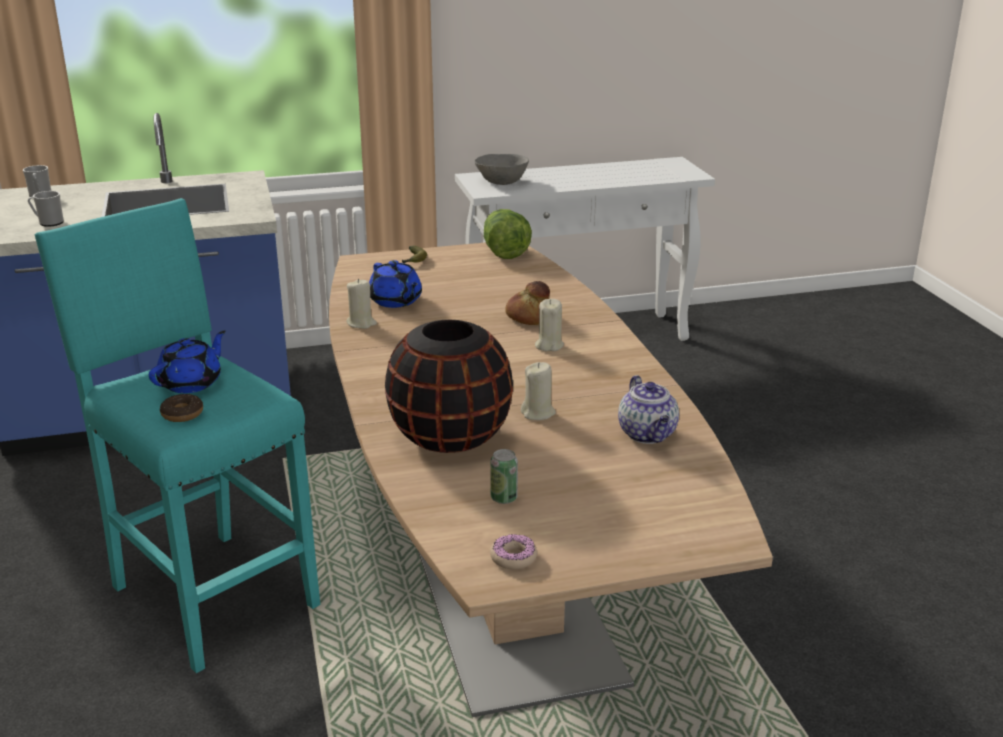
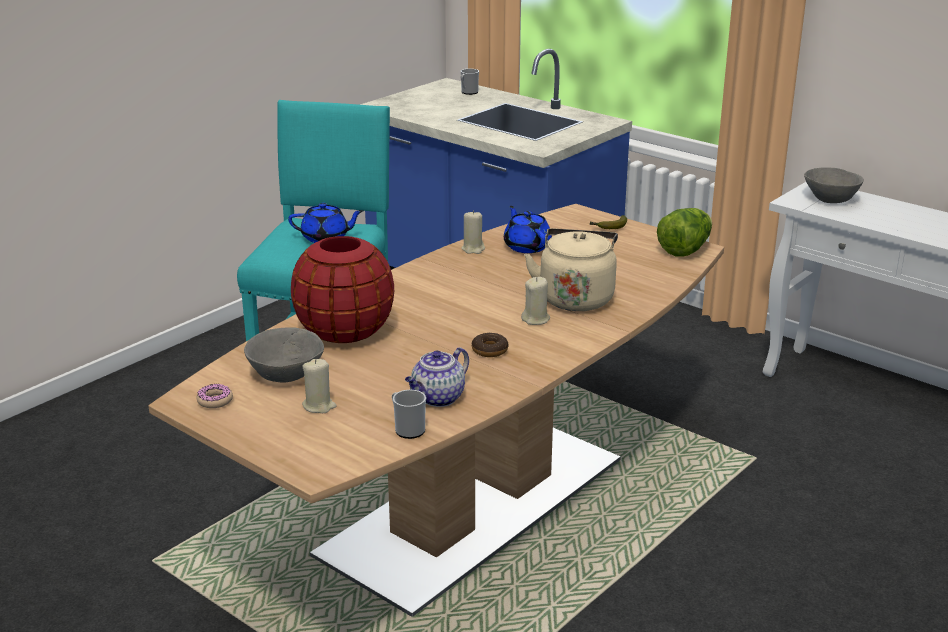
camera: 55 degrees right, 0 degrees up
(48, 223) = (431, 111): mug -> mug (407, 429)
(182, 414) = (285, 250): donut -> donut (489, 350)
(395, 301) = (527, 246): blue teapot -> blue teapot turned 135 degrees clockwise
(450, 438) = (344, 332): black vase -> red vase
(504, 498) = (285, 375): can -> grey bowl
(530, 317) = (576, 297): bread -> beige kettle
(538, 413) = (419, 349): beige candle -> beige candle (319, 406)

